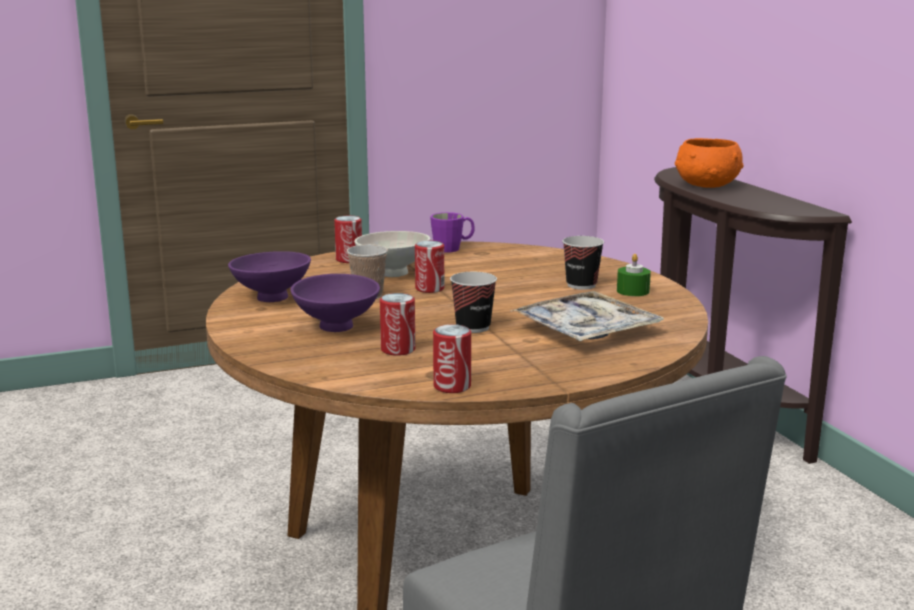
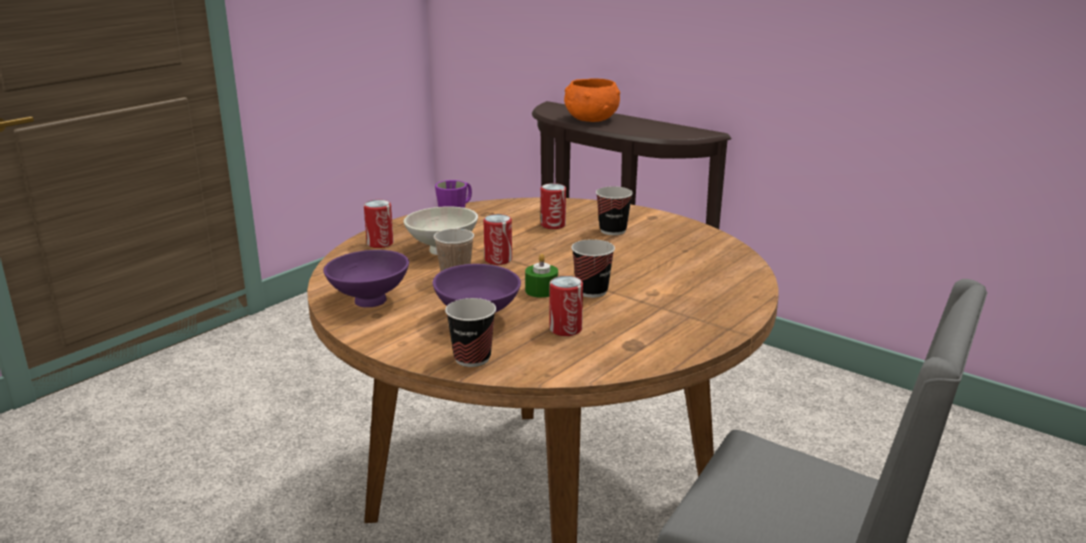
camera: 30 degrees left, 5 degrees up
(283, 353) = (472, 358): none -> cup
(452, 386) = (662, 354): can -> can (553, 225)
(586, 330) = (679, 273): tray -> none
(633, 291) = (658, 228): green candle -> green candle (541, 290)

